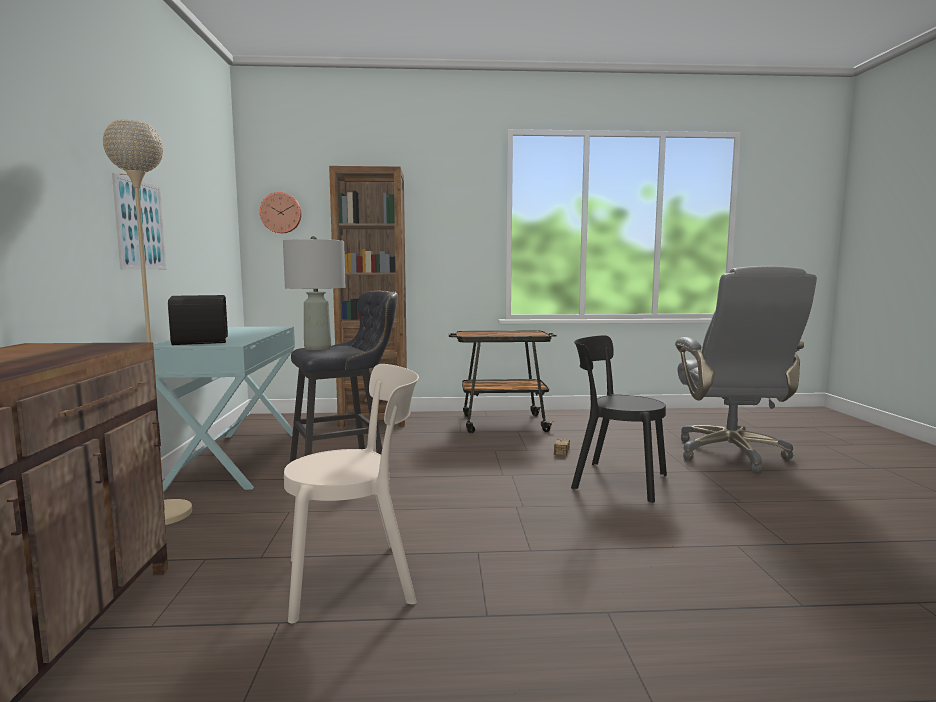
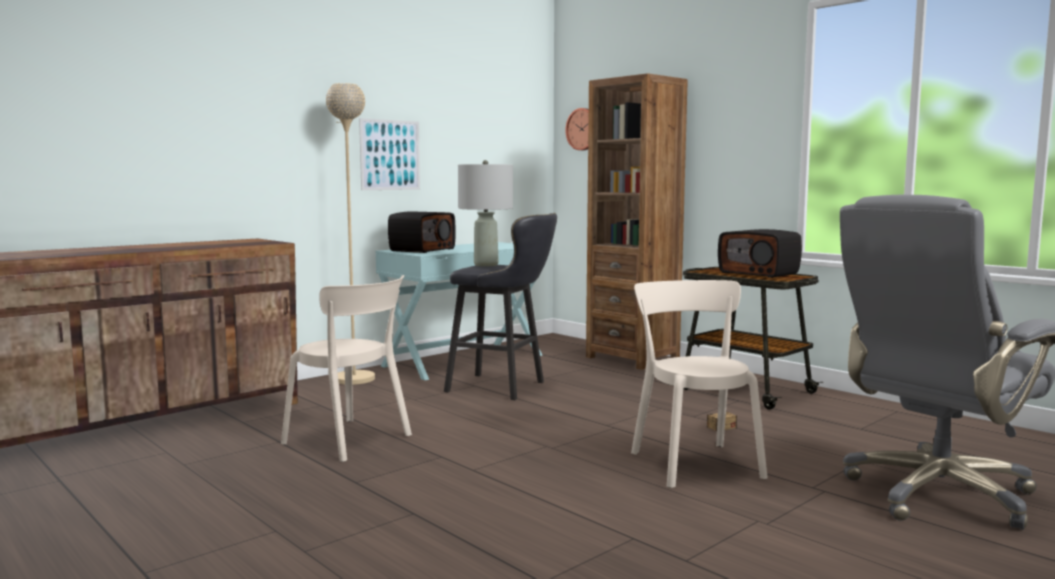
camera: 50 degrees right, 0 degrees up
(507, 332) = (759, 273): none -> radio
(614, 480) = (693, 462): black chair -> beige chair

